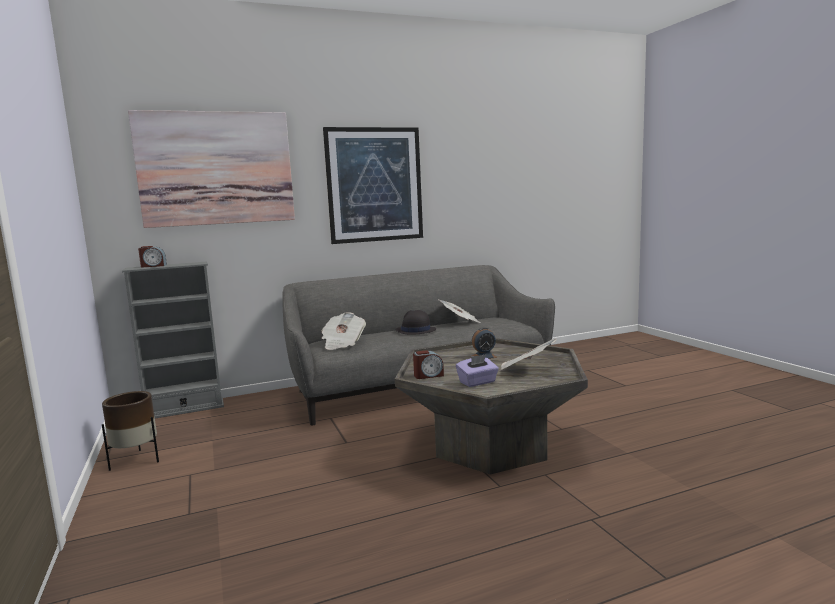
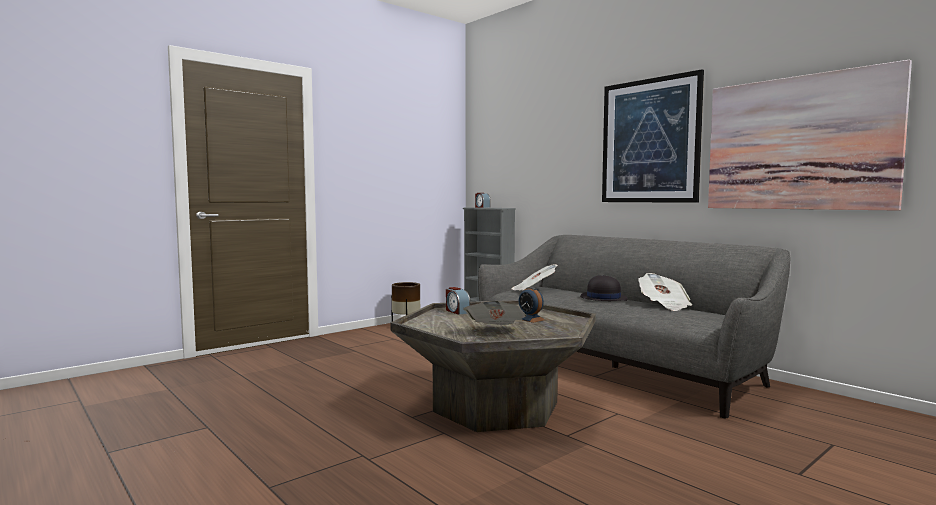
camera: 70 degrees right, 5 degrees down
(216, 168) = (530, 133): picture -> picture (798, 143)
(477, 382) = (445, 322): purple tissue box -> none

